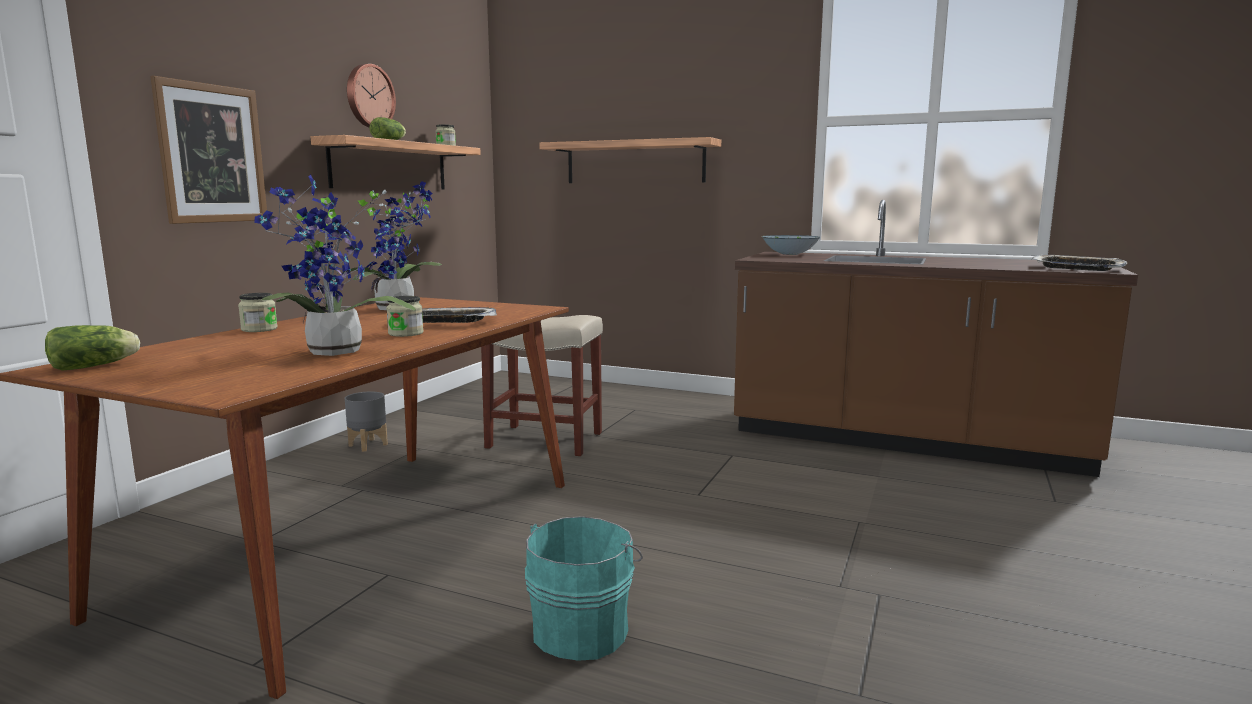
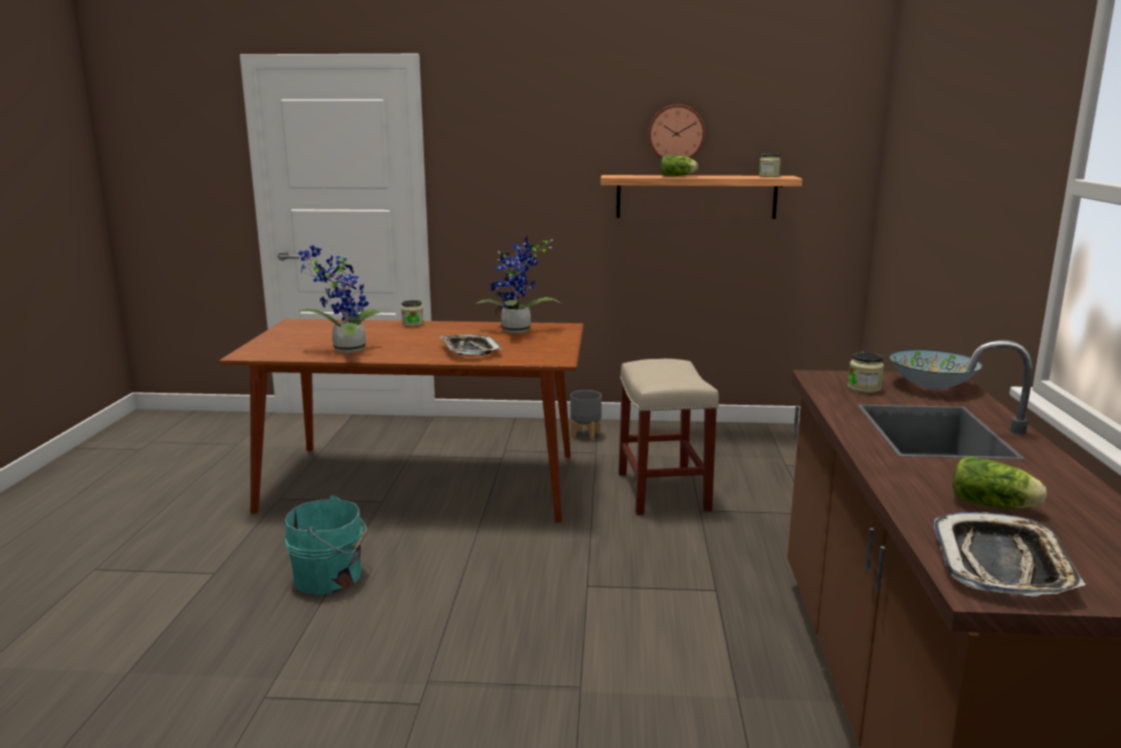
camera: 70 degrees right, 5 degrees up
(97, 366) = (301, 325): lettuce -> lettuce (995, 506)
(212, 154) = (509, 193): picture -> none
(406, 333) = (417, 350): jar -> jar (864, 388)
(634, 162) = (941, 210): shelf -> none

